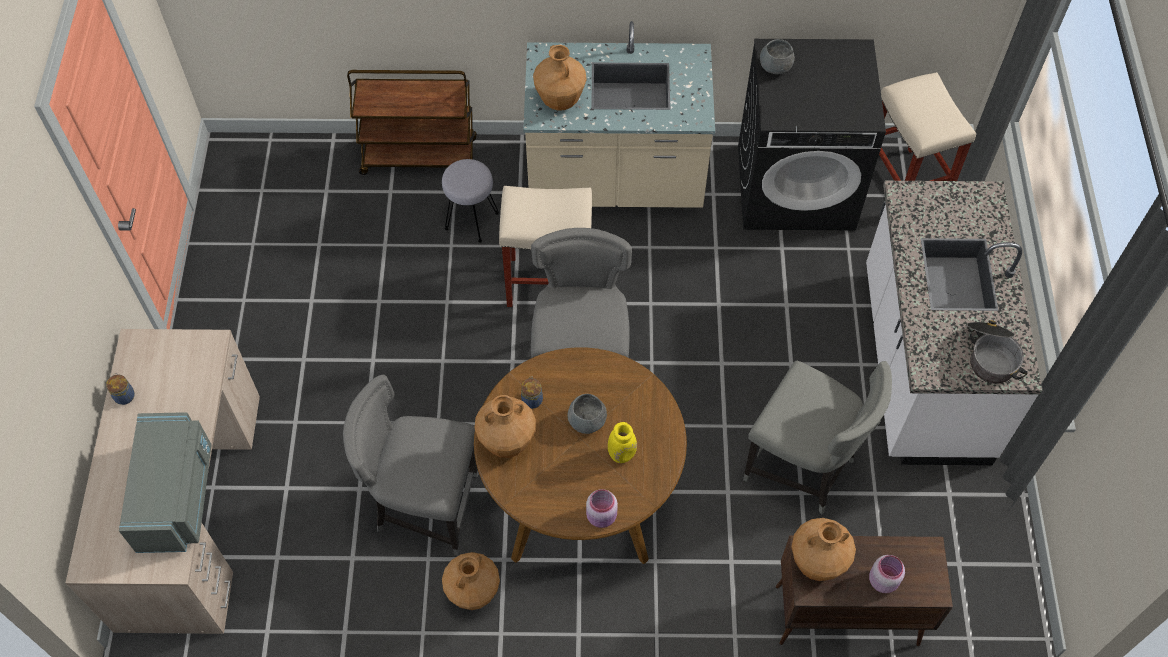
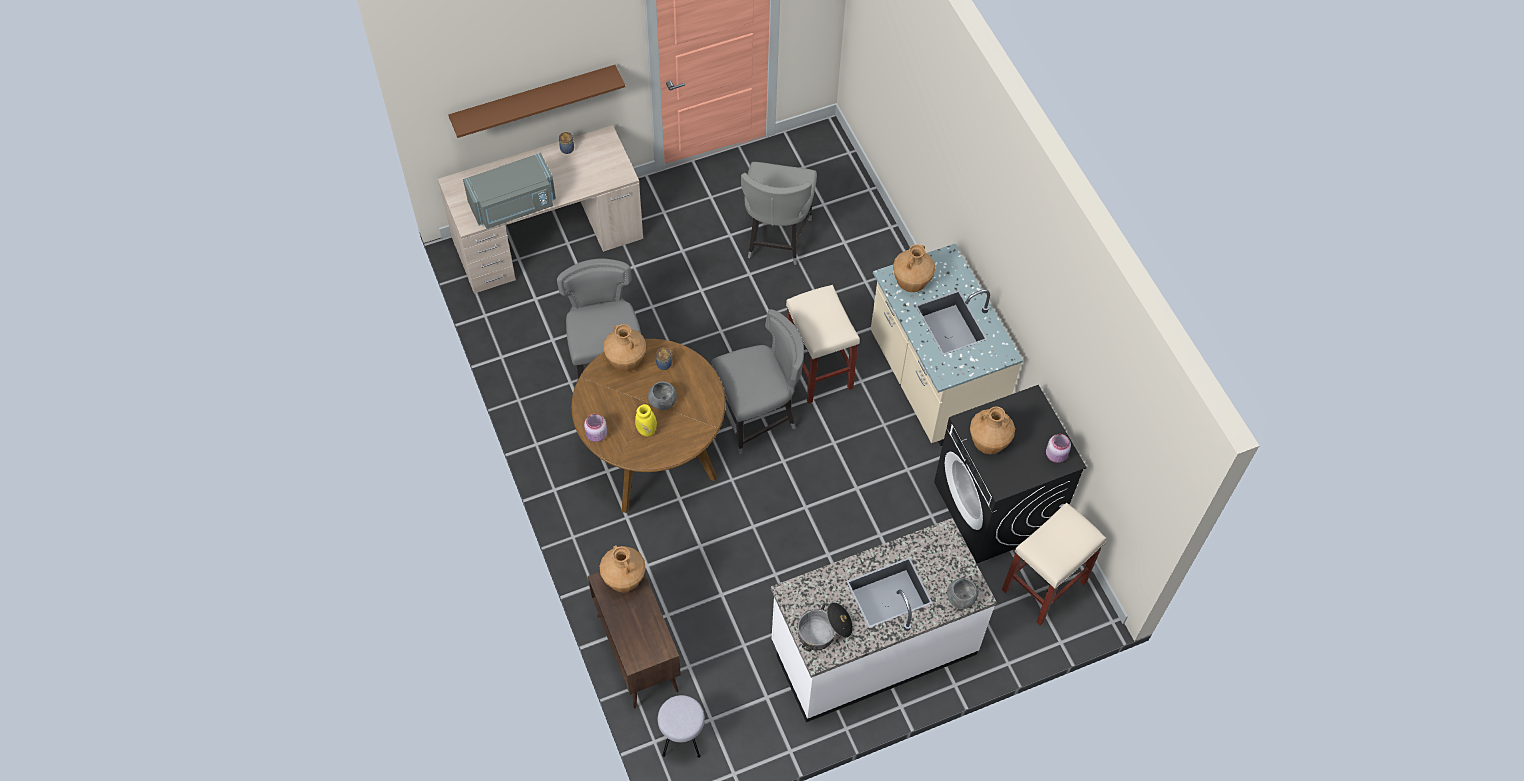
camera: 65 degrees right, 0 degrees up
(61, 376) = (534, 100): none -> brown shelf
(420, 156) = (885, 247): brown cart -> none
(472, 220) = (846, 302): grey stool -> grey stool (682, 739)
(473, 593) = (557, 418): brown vase -> brown vase (988, 443)
(775, 67) = (1017, 407): grey bowl -> grey bowl (960, 598)
(802, 468) = (742, 589): grey chair -> grey chair (776, 238)
(883, 580) = (629, 625): pink jar -> pink jar (1056, 455)

